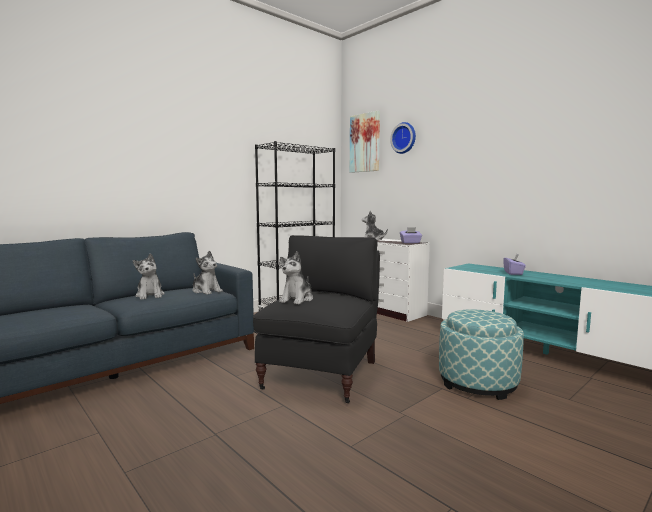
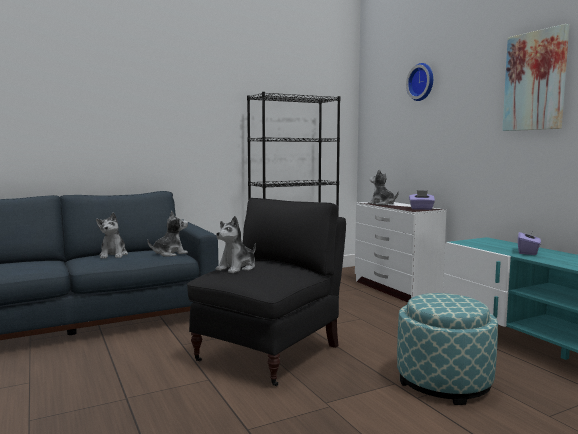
camera: 15 degrees right, 0 degrees up
(206, 291) = (169, 254): plush toy -> plush toy turned 90 degrees counterclockwise
(365, 143) = (382, 88): picture -> picture (535, 81)

